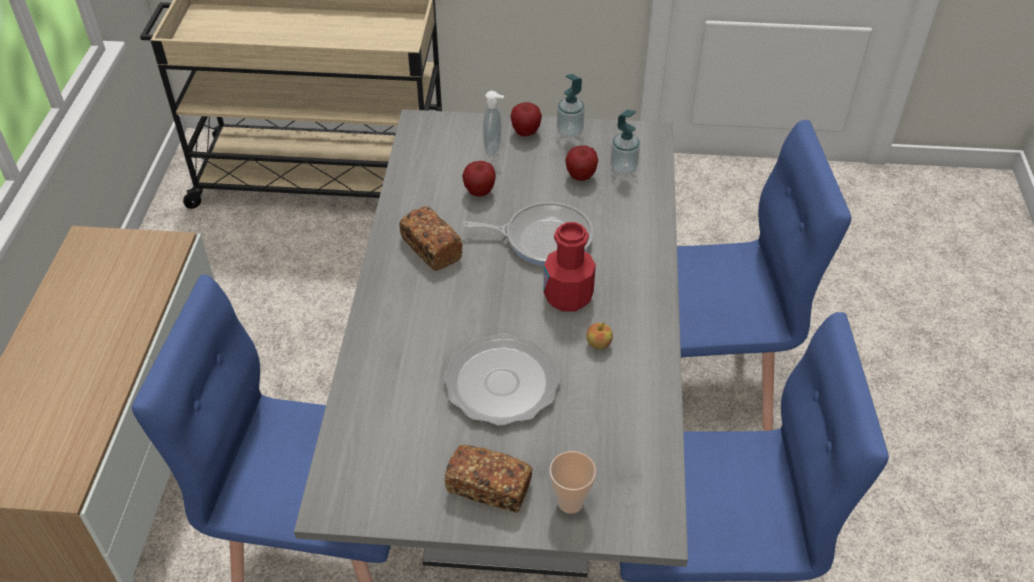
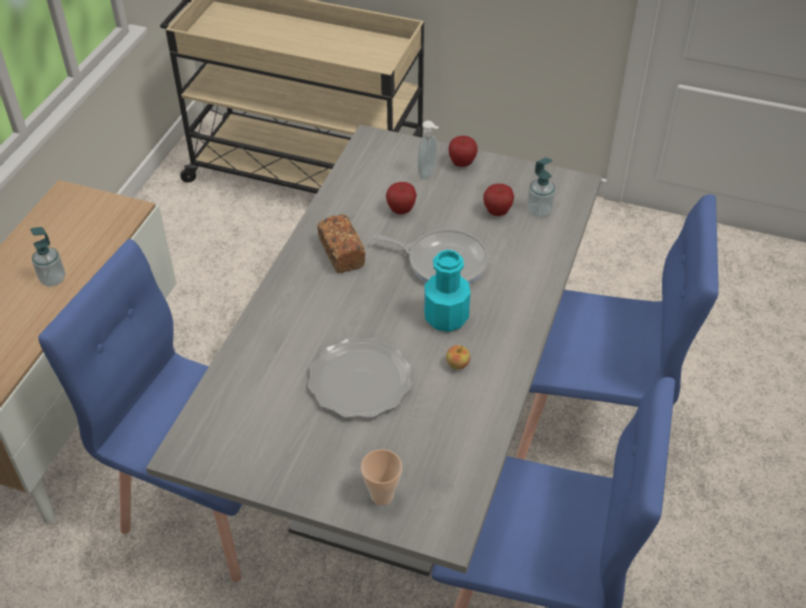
camera: 15 degrees right, 0 degrees up
(489, 487) = (317, 467): bread -> none
(568, 296) = (446, 317): red bottle -> turquoise bottle
(569, 132) = (502, 169): soap dispenser -> soap dispenser (53, 279)

